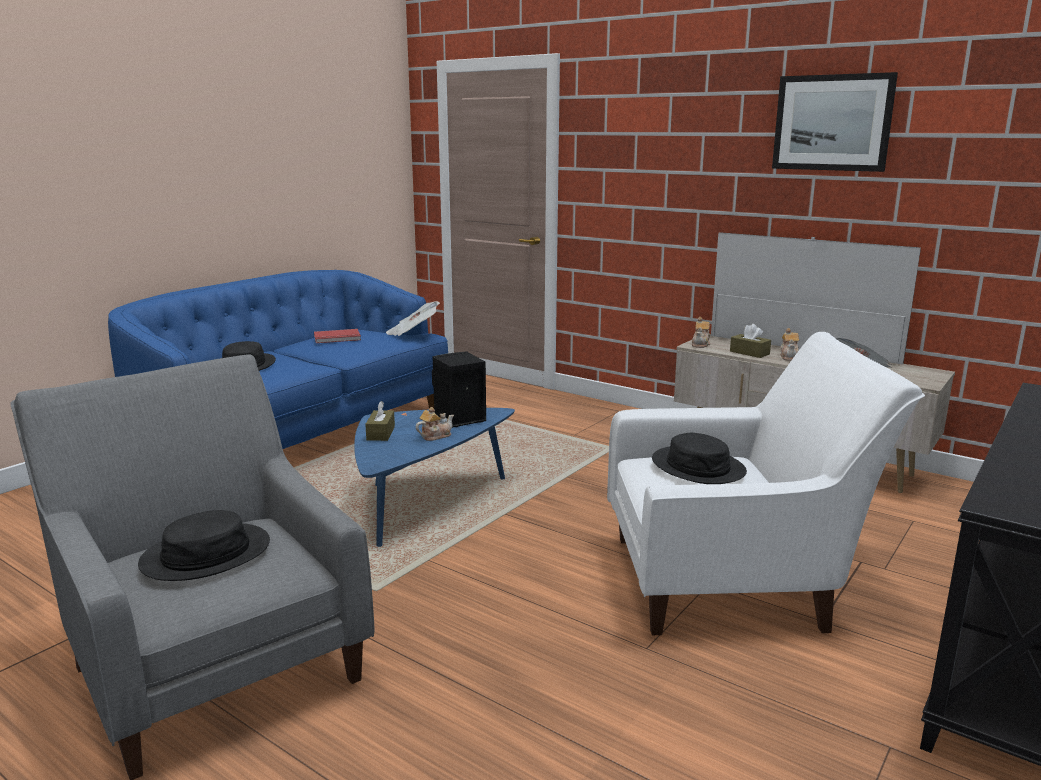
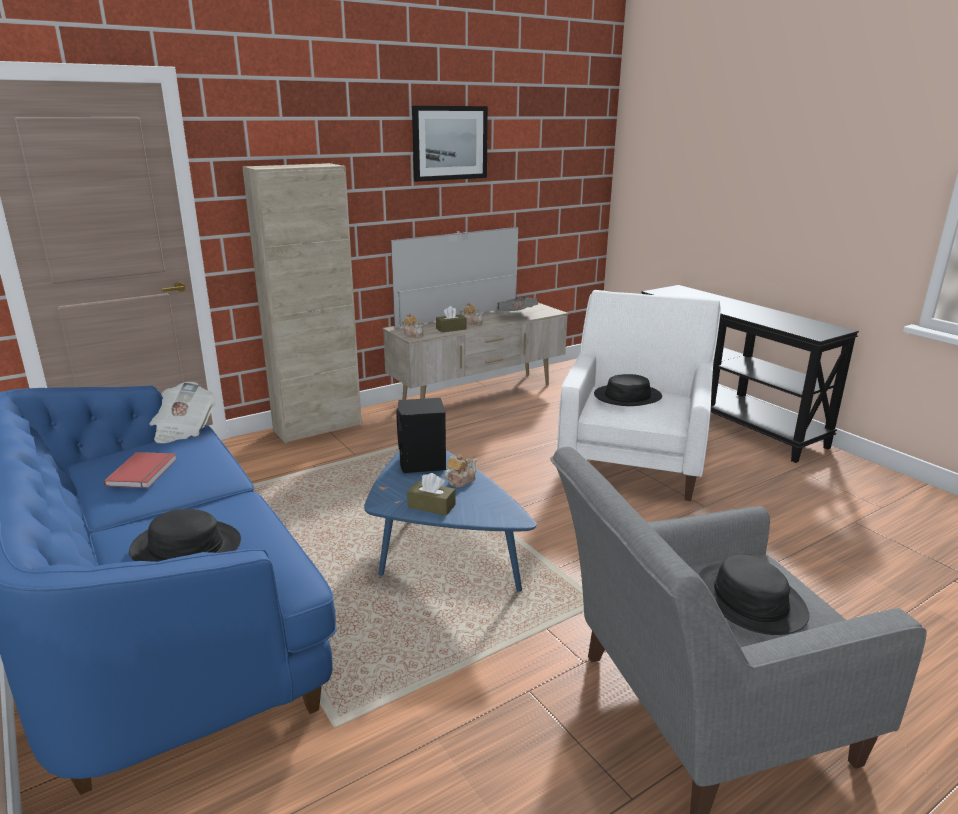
camera: 70 degrees left, 5 degrees up
(435, 436) = (460, 481): teapot -> teapot turned 60 degrees clockwise
(610, 411) = (317, 427): none -> beige cabinet

